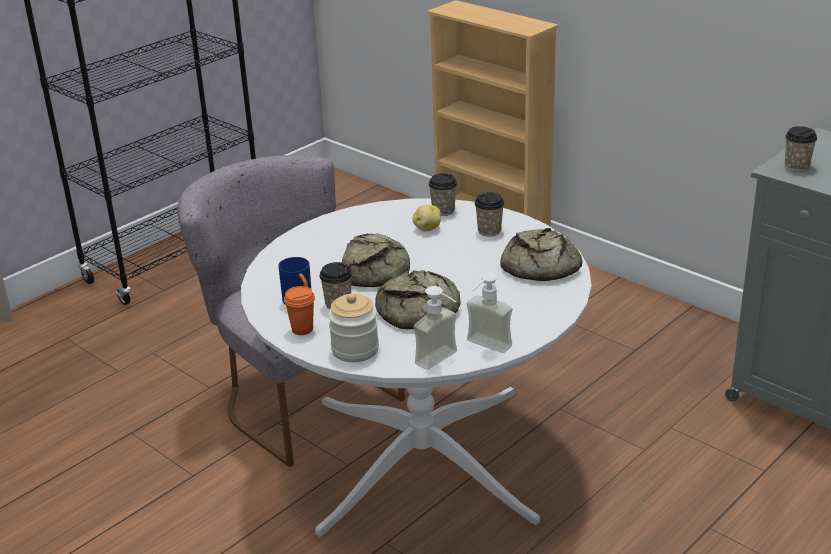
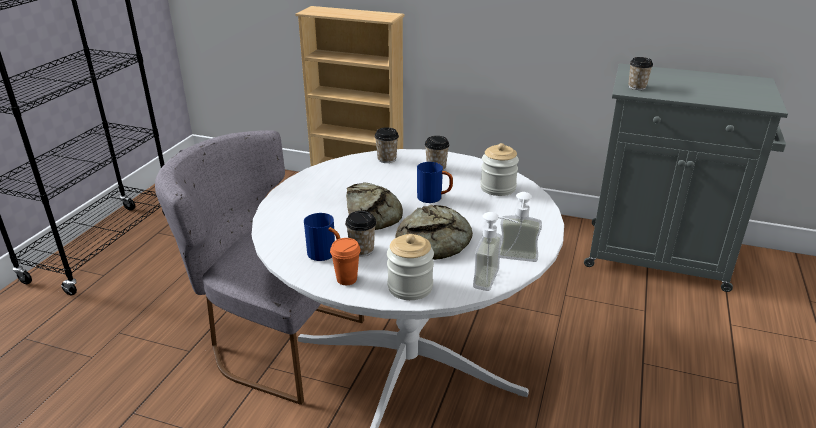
camera: 25 degrees left, 0 degrees up
(427, 228) = (385, 174): potato -> none
(457, 265) = (434, 198): none -> blue mug
(538, 266) = (498, 188): bread -> jar

